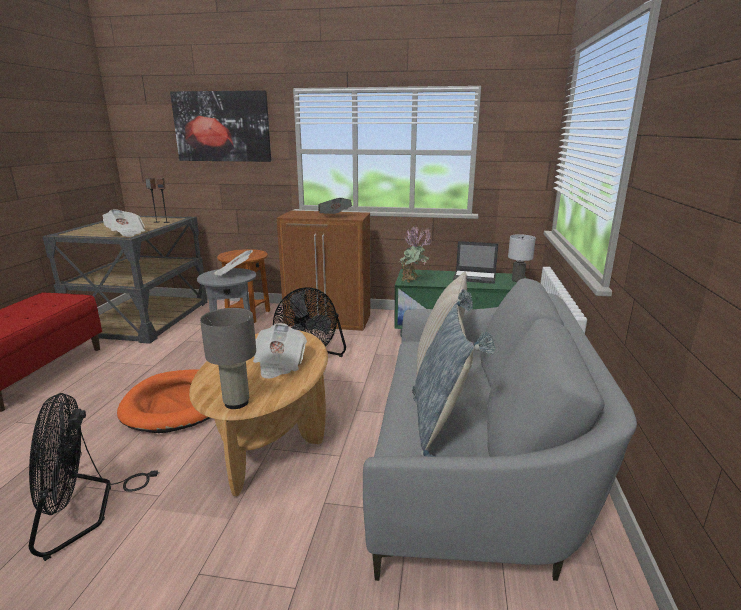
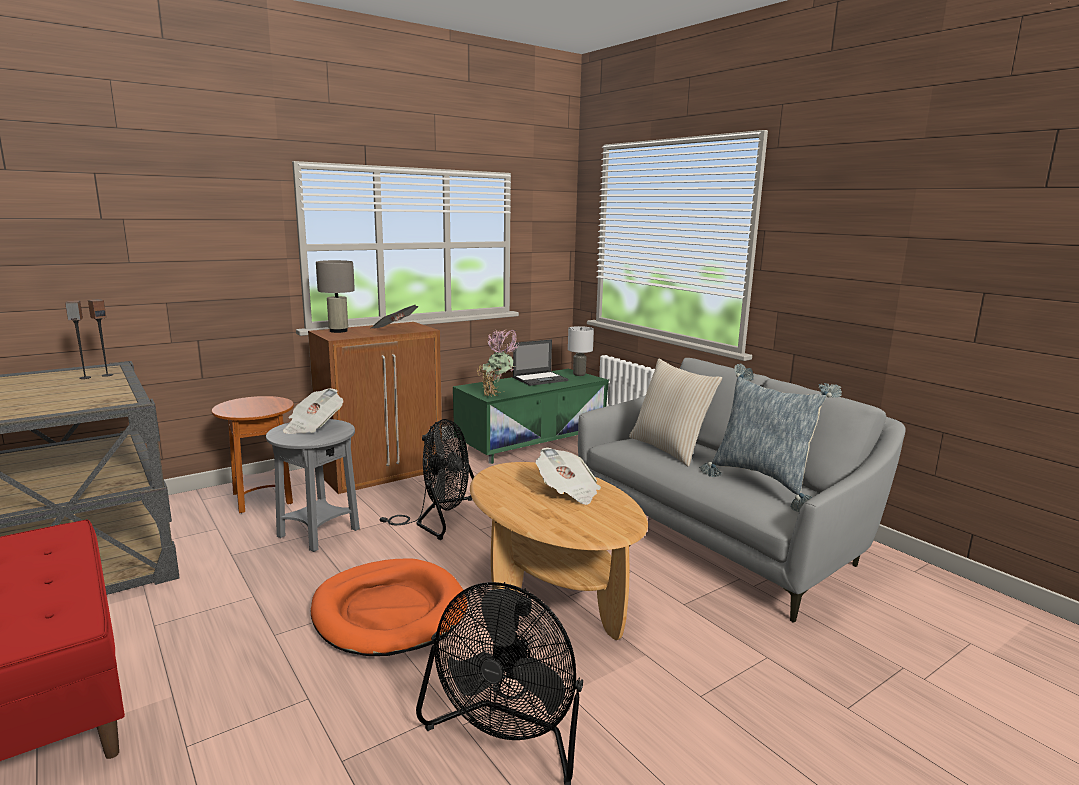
camera: 45 degrees left, 5 degrees down
(126, 233) = (104, 399): newspaper -> none
(222, 126) = (173, 212): picture -> none
(237, 403) = (615, 528): grey table lamp -> grey table lamp (339, 331)

